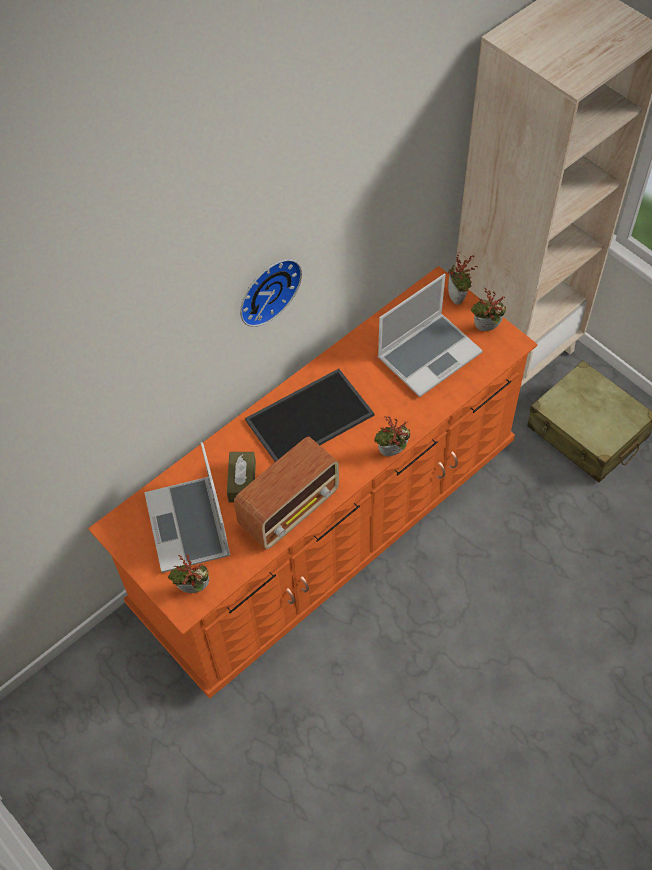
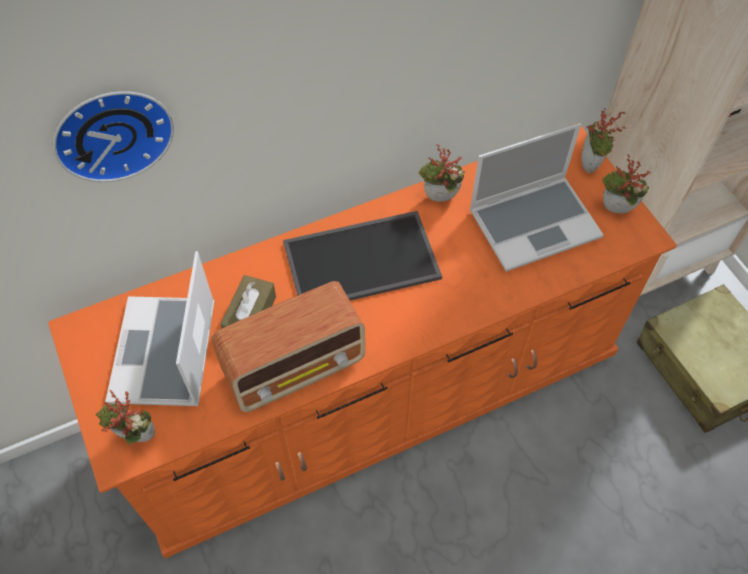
camera: 15 degrees right, 0 degrees up
(266, 289) = (331, 73): wall clock -> wall clock (112, 131)
(391, 454) = (447, 334): potted plant -> potted plant (439, 200)

